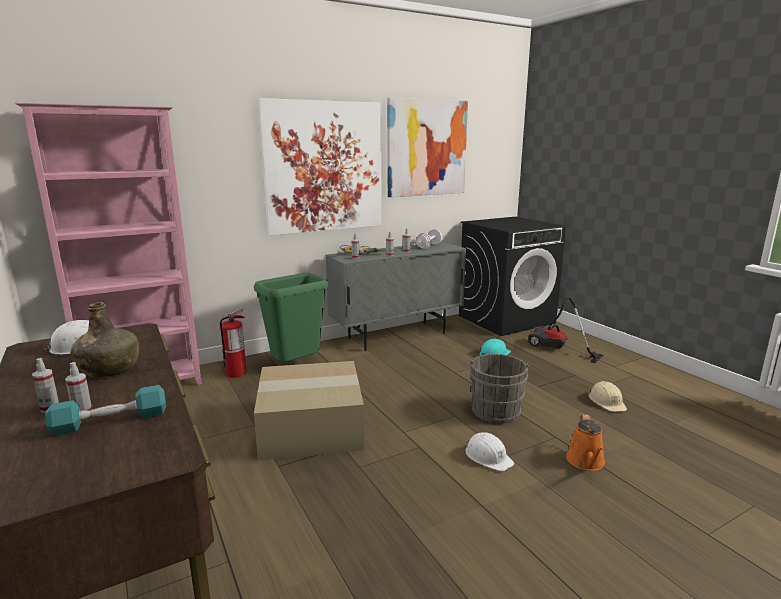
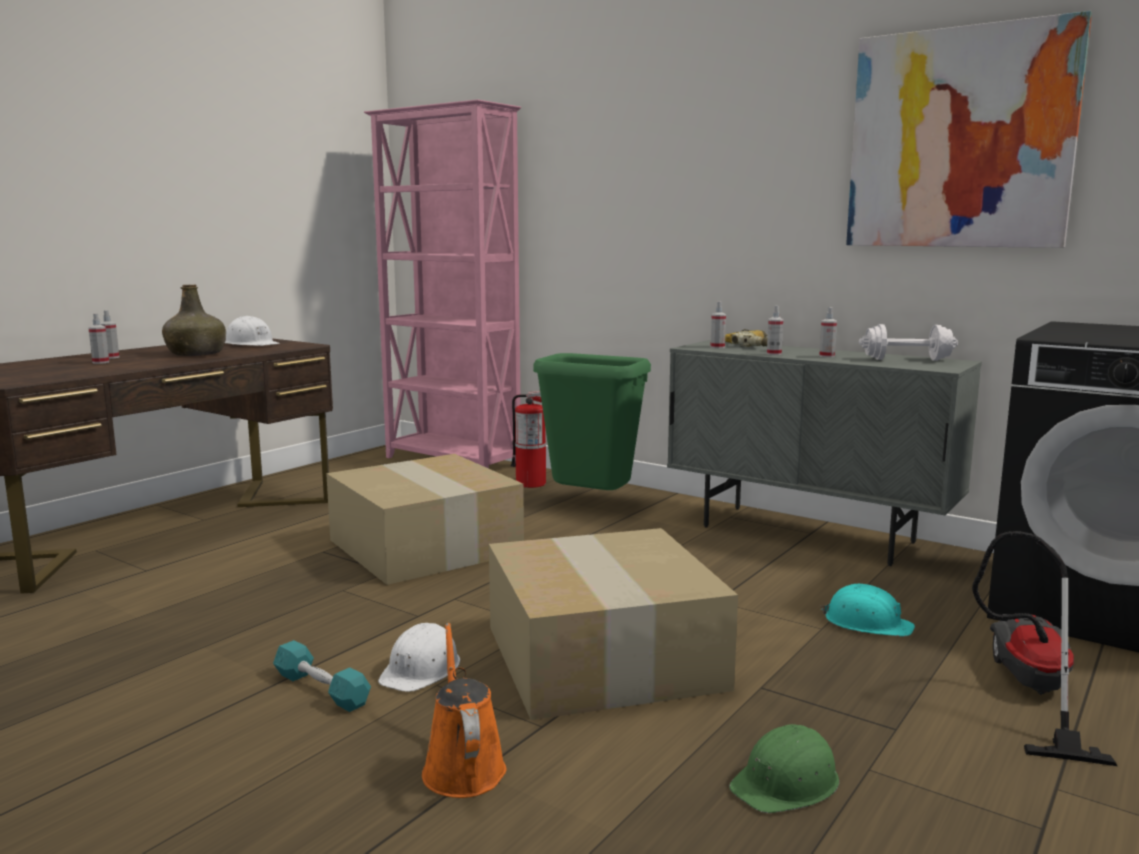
camera: 65 degrees right, 5 degrees down
(111, 421) = (84, 367): turquoise dumbbell -> turquoise dumbbell (321, 689)
(324, 167) = (725, 183): picture -> none
(495, 410) = (599, 656): grey bucket -> cardboard box
(586, 462) = (462, 767): orange watering can -> orange watering can turned 90 degrees clockwise
(607, 401) = (787, 783): beige hard hat -> green hard hat

